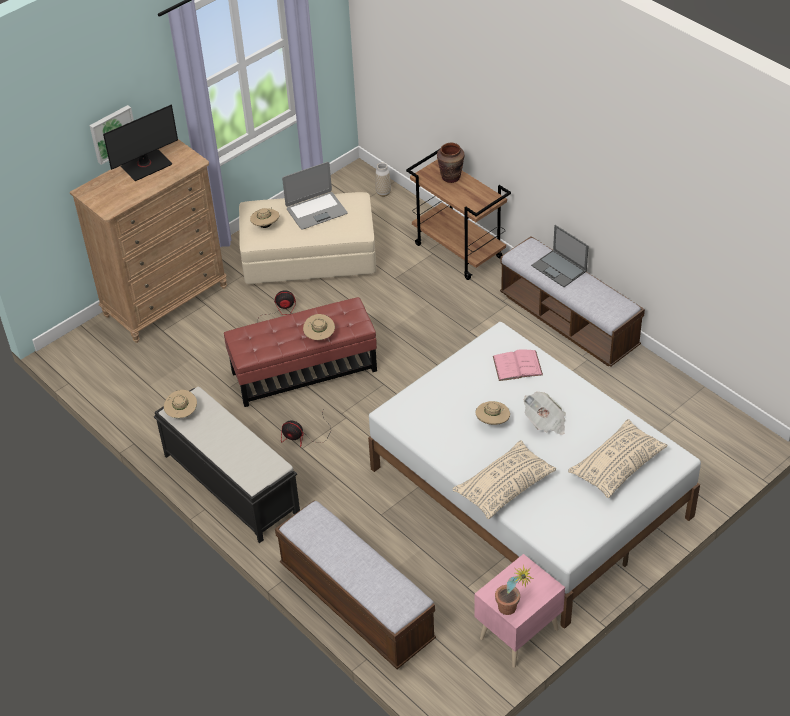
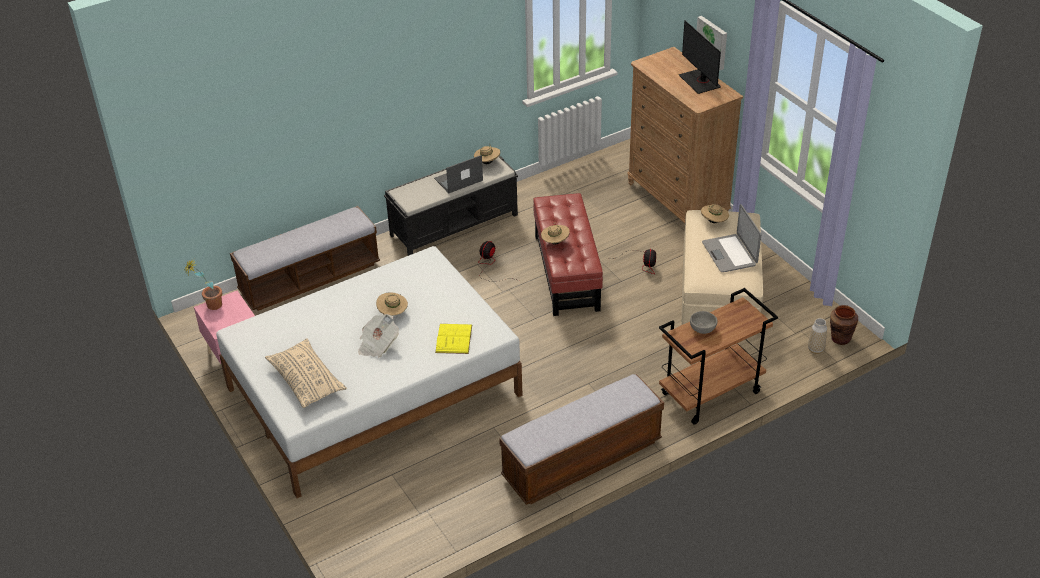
camera: 100 degrees right, 5 degrees down
(451, 177) = (735, 325): brown vase -> brown vase (840, 338)
(462, 195) = (702, 329): none -> grey bowl
(504, 487) = (318, 308): beige pillow -> none
(517, 365) = (454, 339): pink book -> yellow book
(559, 269) = (600, 410): laptop -> laptop (458, 180)

